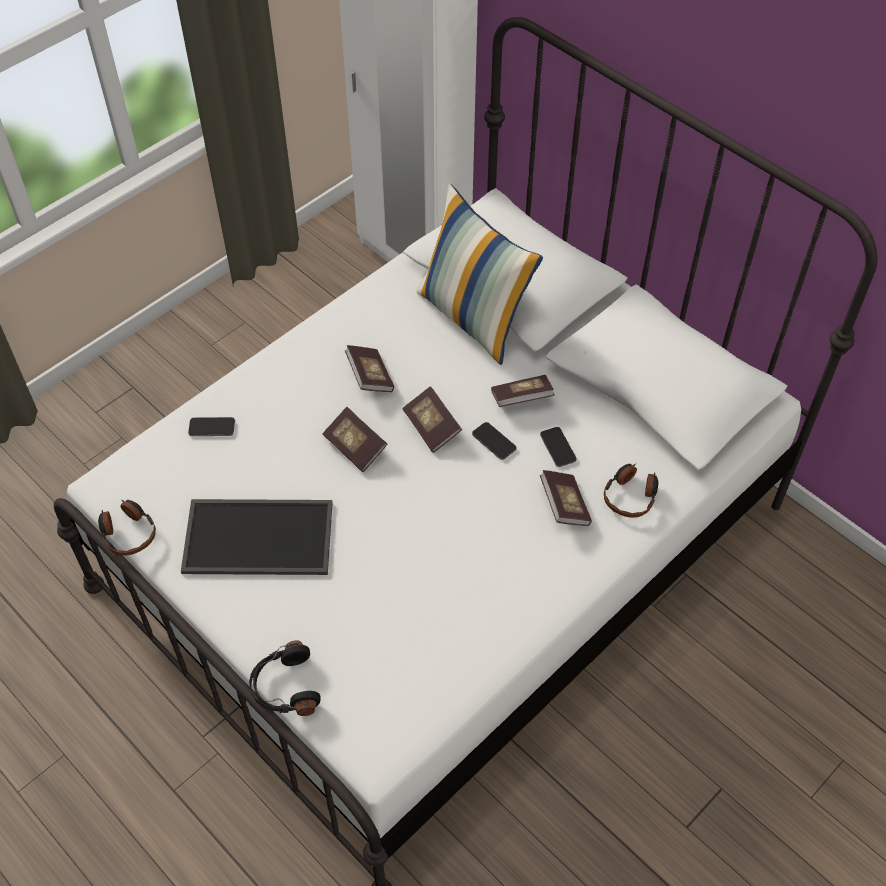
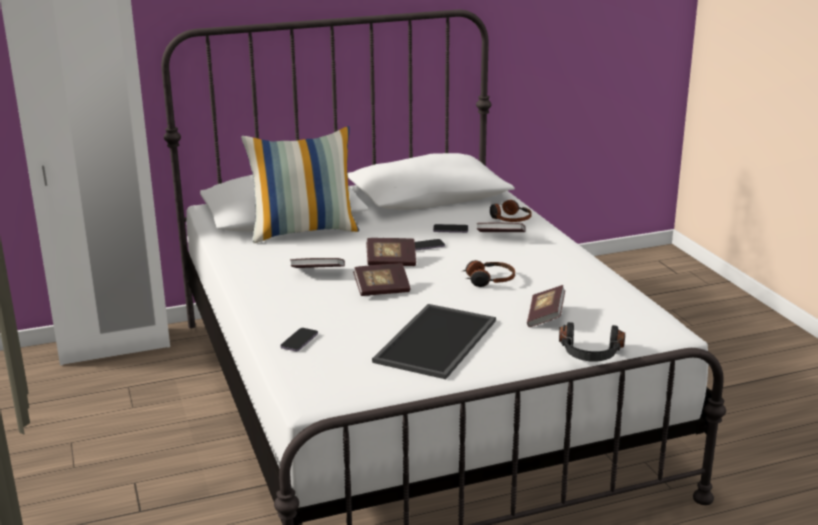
camera: 65 degrees left, 30 degrees down
(128, 532) = (379, 394): headphones -> headphones (488, 280)
(521, 399) = (396, 231): book -> book (545, 317)

